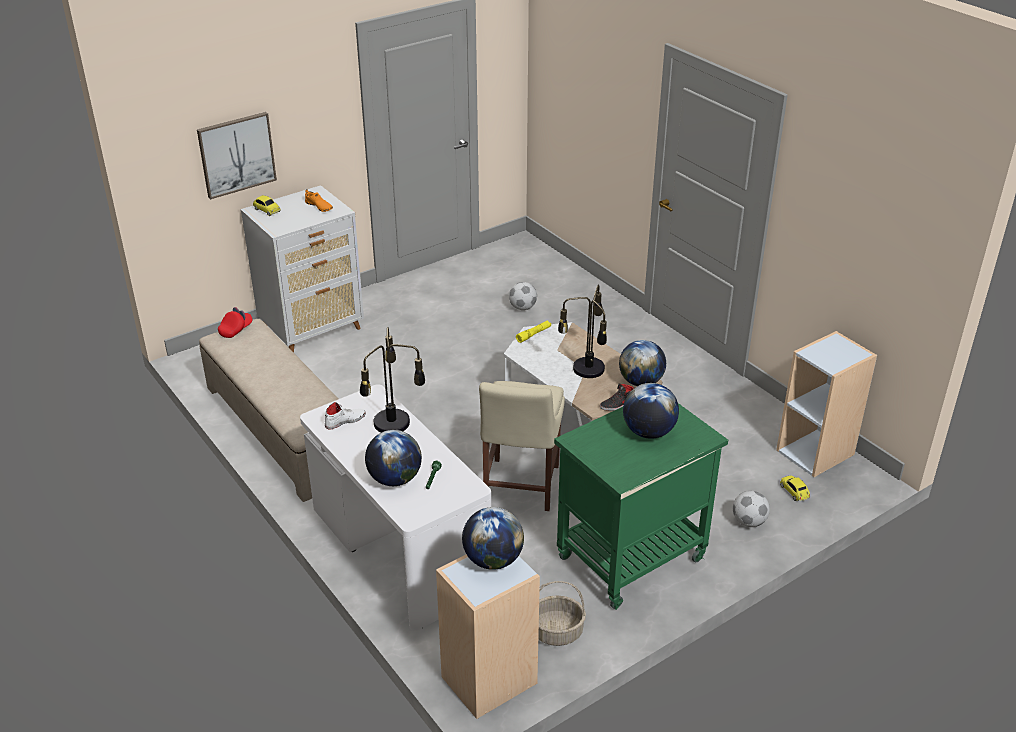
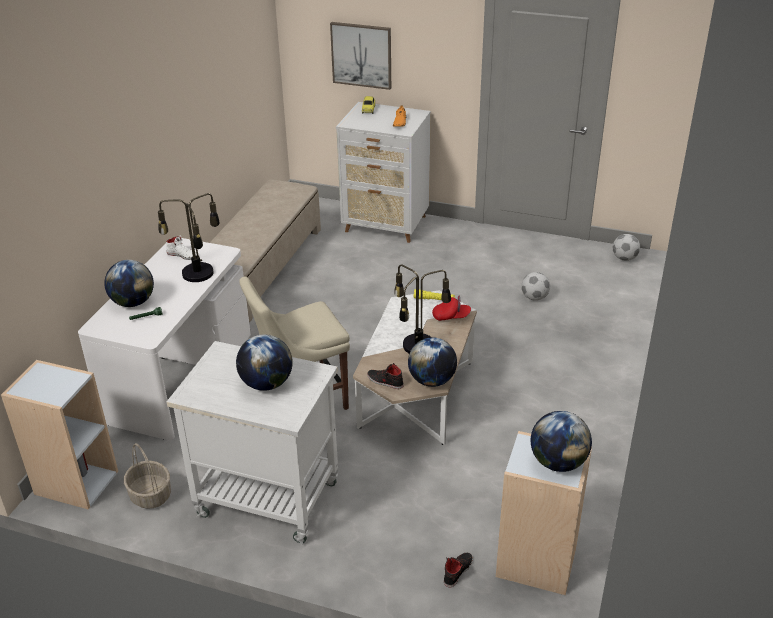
camera: 55 degrees right, 0 degrees up
(236, 330) = (291, 185): red cap -> red cap (451, 316)
(493, 560) = (63, 380): globe -> globe (558, 462)
(629, 560) = (267, 499): green cart -> white cart
(749, 522) = (383, 555): football -> football (624, 258)
(794, 492) = (457, 571): toy car -> black shoe

